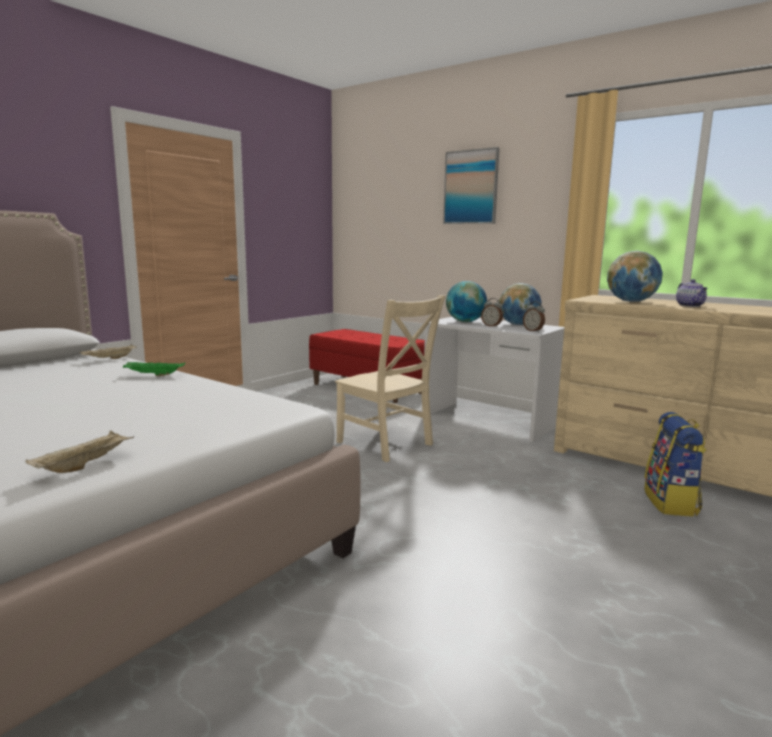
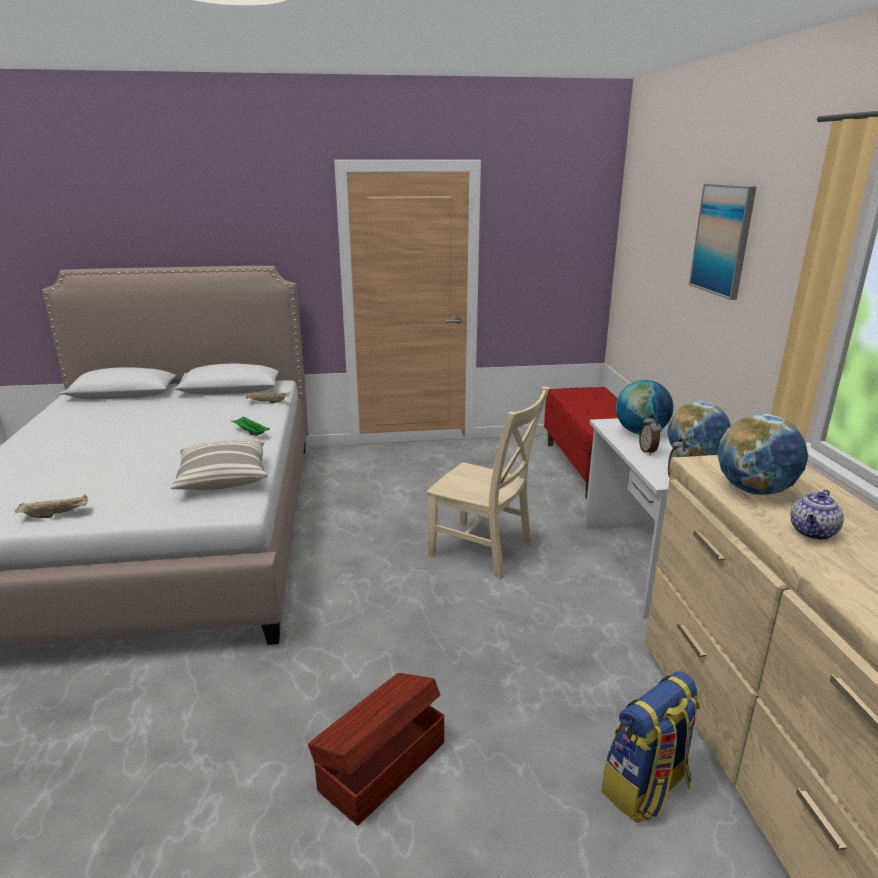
camera: 45 degrees right, 10 degrees up
(218, 400) = (223, 478): none -> pillow
(387, 444) = (484, 550): beige chair -> beige chair turned 60 degrees counterclockwise
(560, 570) = (380, 765): none -> brown storage box

